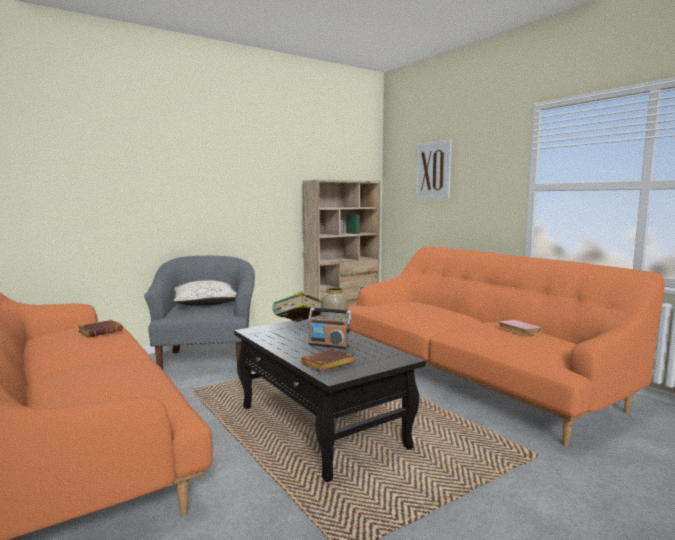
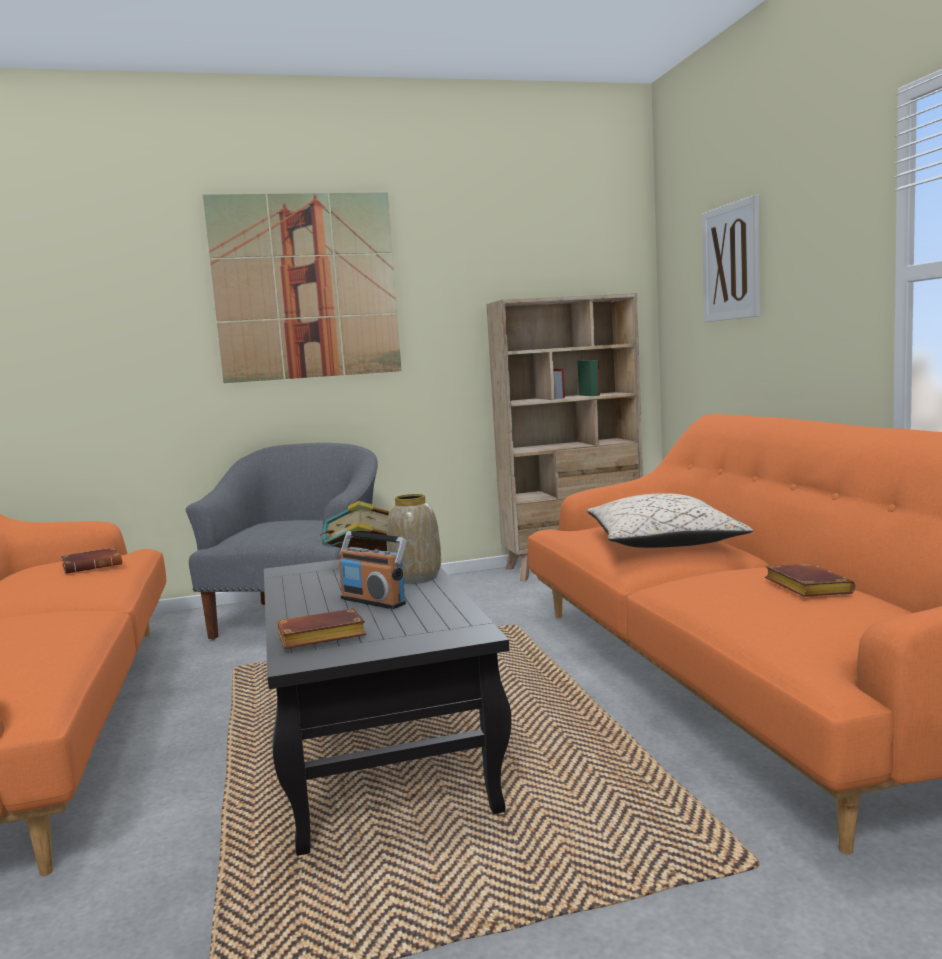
camera: 20 degrees right, 0 degrees up
(205, 162) = (306, 287): none -> picture
(206, 303) = (293, 523): beige pillow -> beige pillow (663, 543)
(517, 331) = (804, 587): pink book -> brown book

